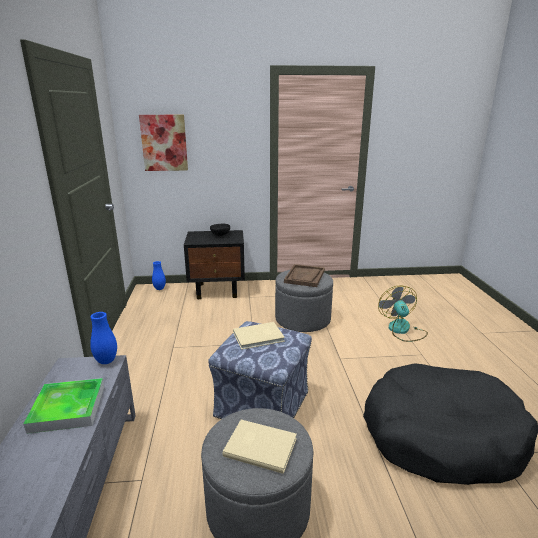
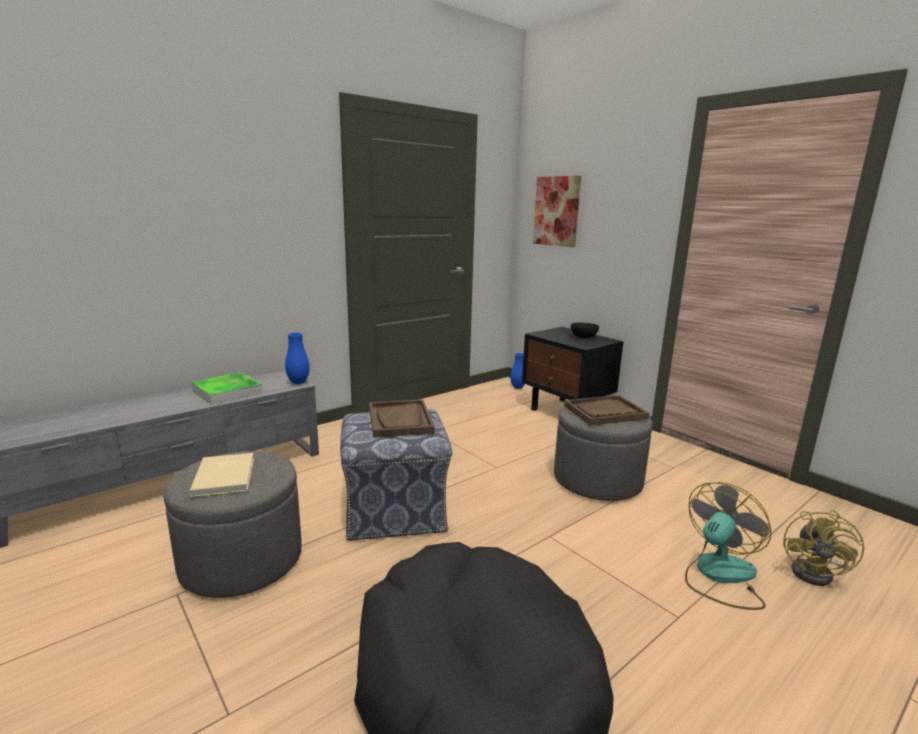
camera: 55 degrees right, 5 degrees down
(259, 337) = (400, 420): beige book -> brown tray
(414, 309) = (817, 573): none -> yellow fan

